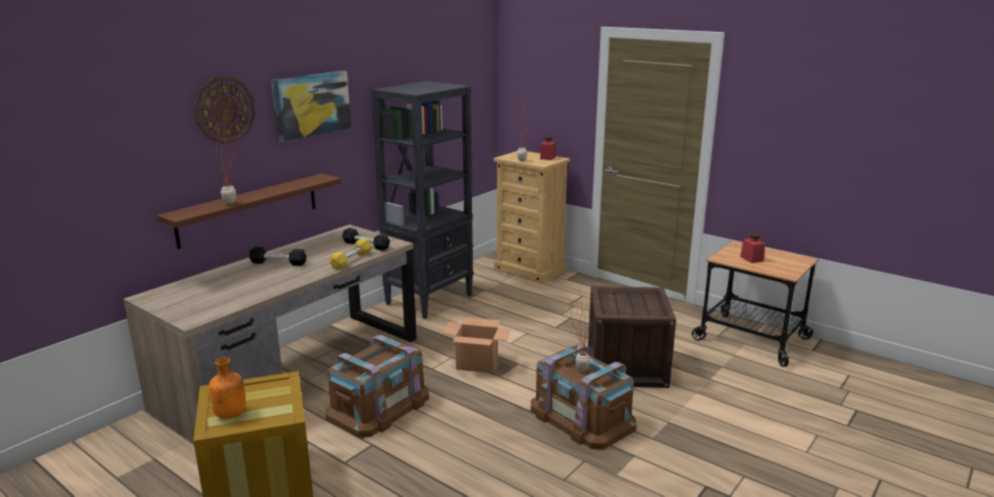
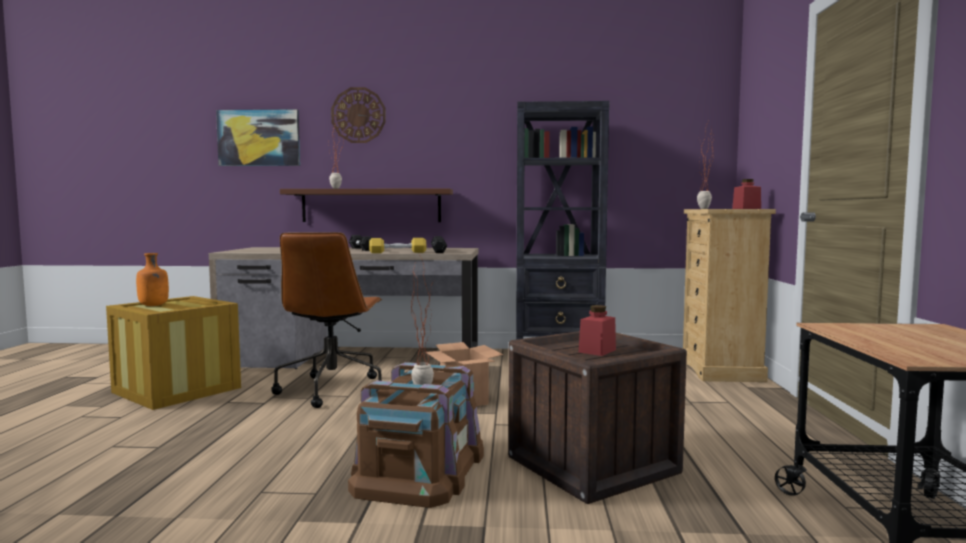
camera: 55 degrees right, 15 degrees down
(311, 105) = (448, 122): picture -> picture (259, 138)
(379, 406) = (332, 389): brown storage box -> brown office chair
(751, 259) = (900, 337): red jar -> red jar (597, 351)

